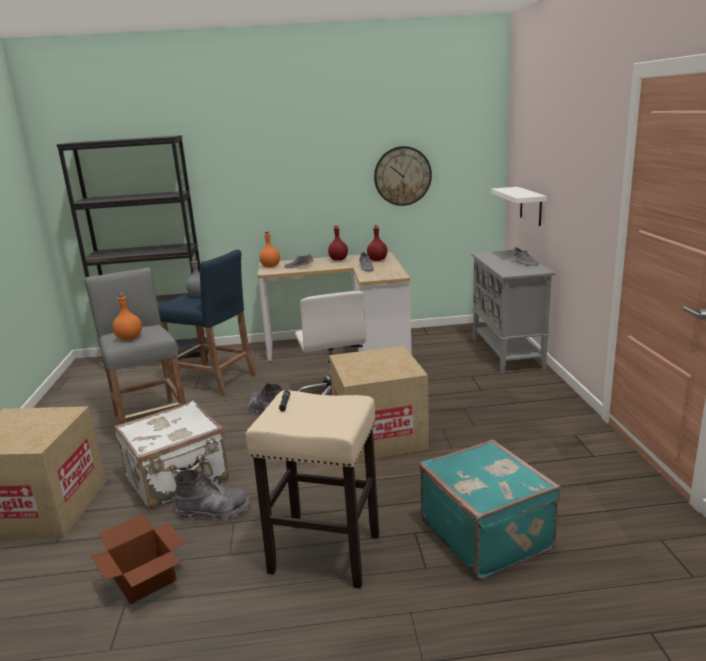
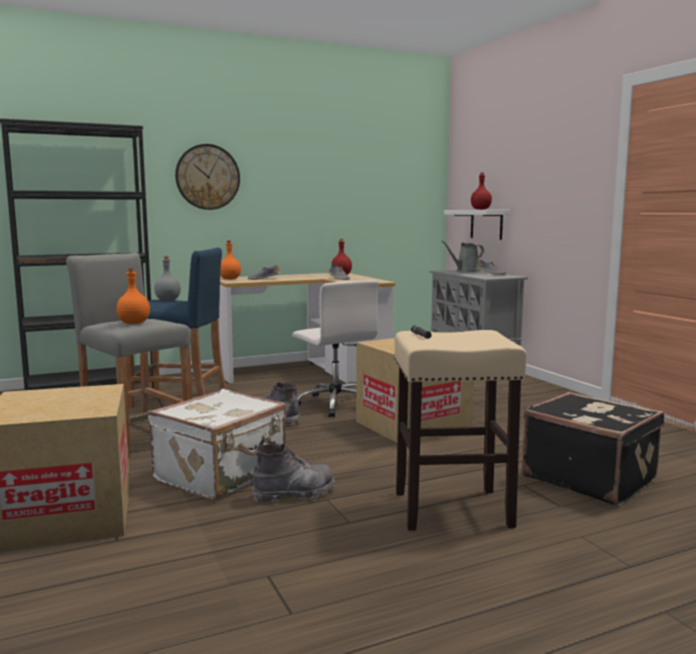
camera: 20 degrees left, 10 degrees down
(144, 581) = (271, 555): cardboard box -> none
(338, 259) = (298, 275): red bottle -> red bottle (480, 209)
(402, 176) = (357, 196): wall clock -> wall clock (207, 177)
(487, 534) = (589, 478): turquoise suitcase -> black suitcase
(505, 256) = (466, 271): none -> grey watering can

